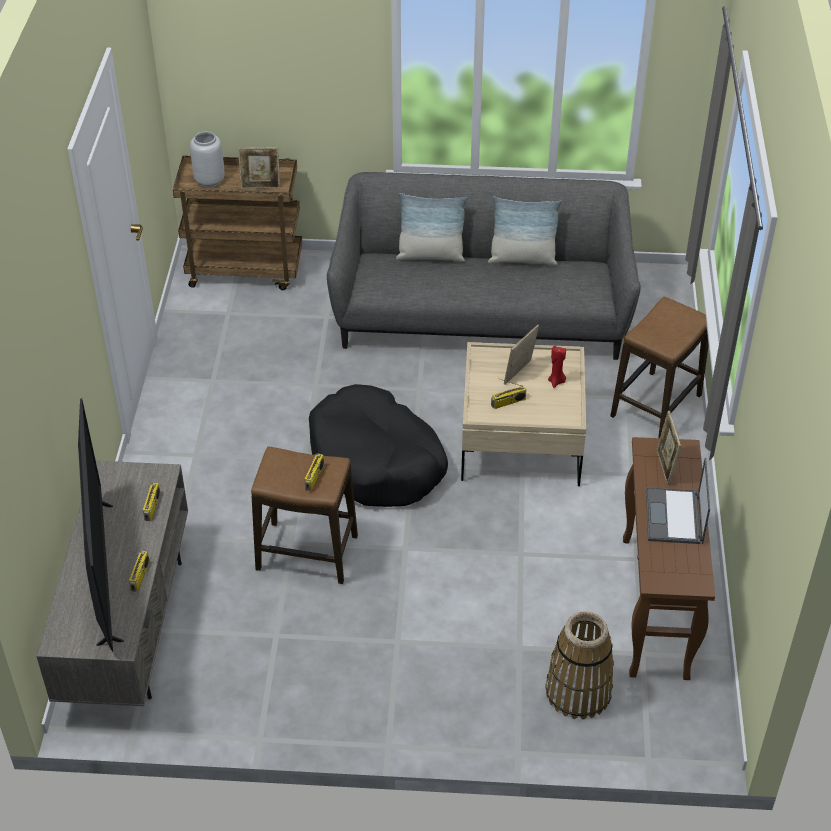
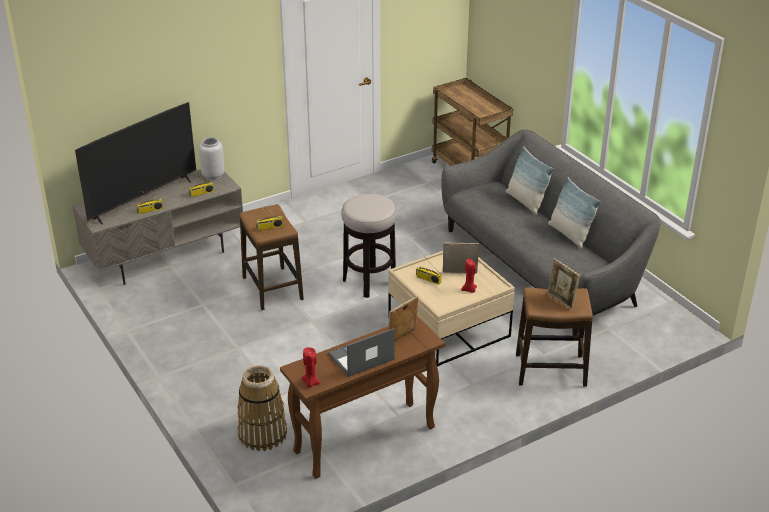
camera: 55 degrees right, 10 degrees down
(210, 180) = (461, 96): grey vase -> grey vase (213, 175)
(261, 187) = (478, 111): picture frame -> picture frame (561, 300)
(376, 461) = (369, 281): black dog bed -> stool
(691, 580) = (310, 383): none -> red candle

